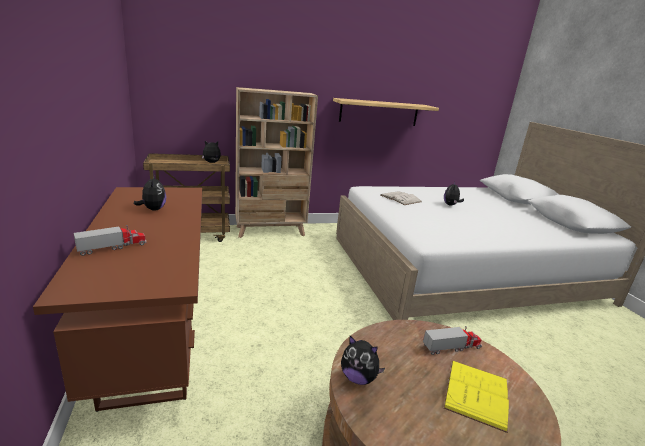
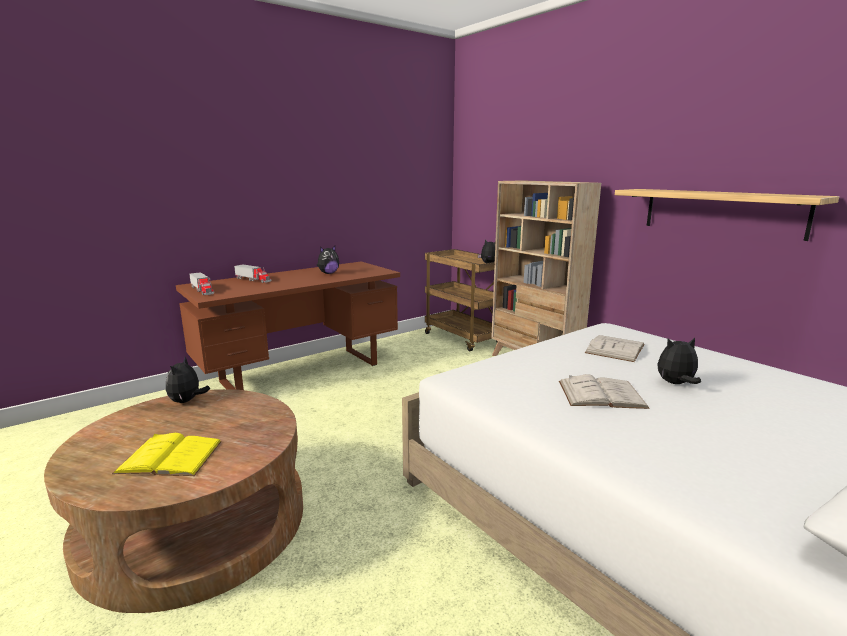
camera: 70 degrees right, 5 degrees down
(452, 347) = (248, 440): toy truck -> toy truck (202, 290)
(460, 220) = (601, 394): none -> white book

